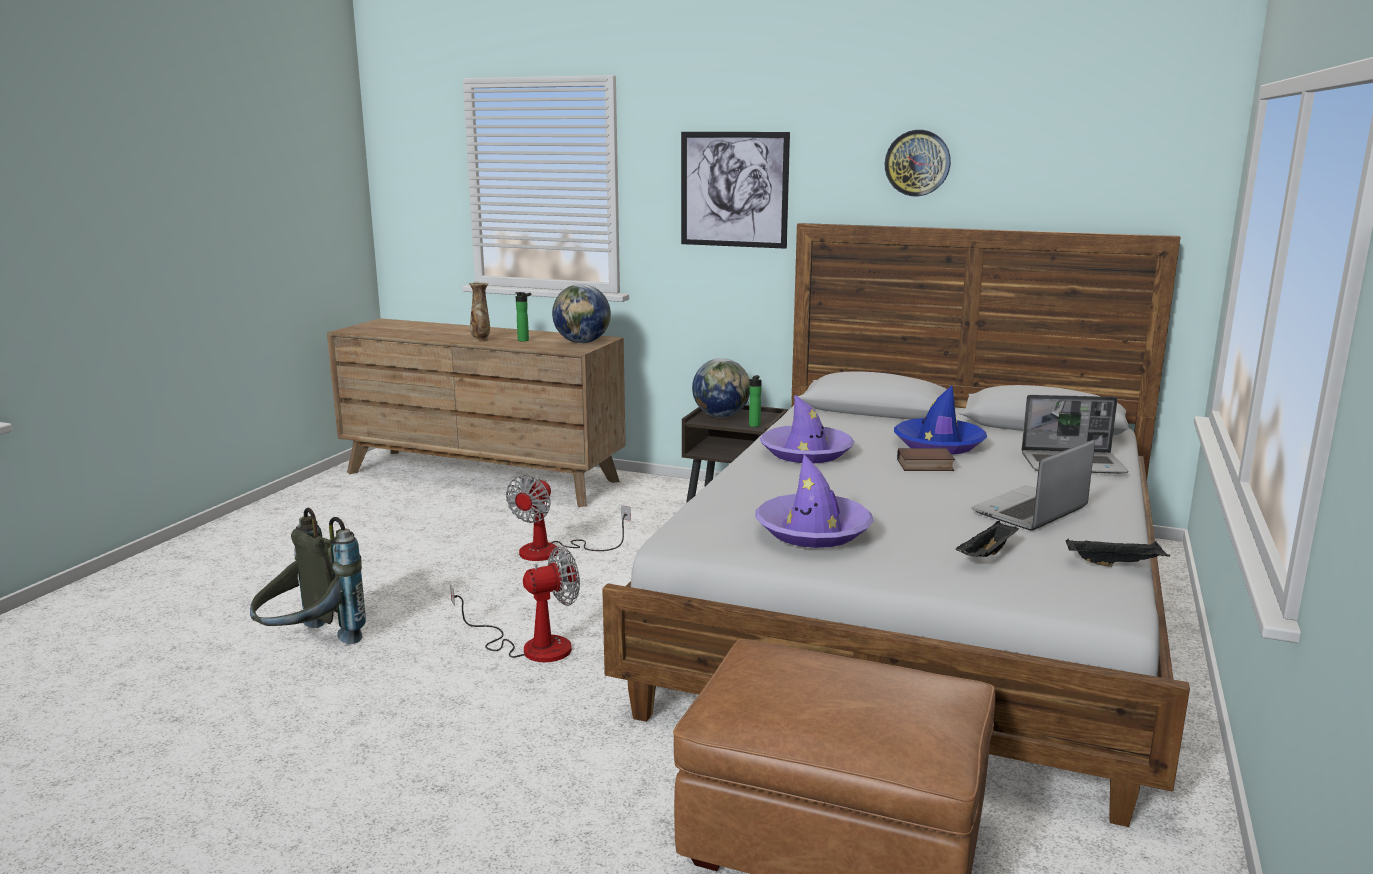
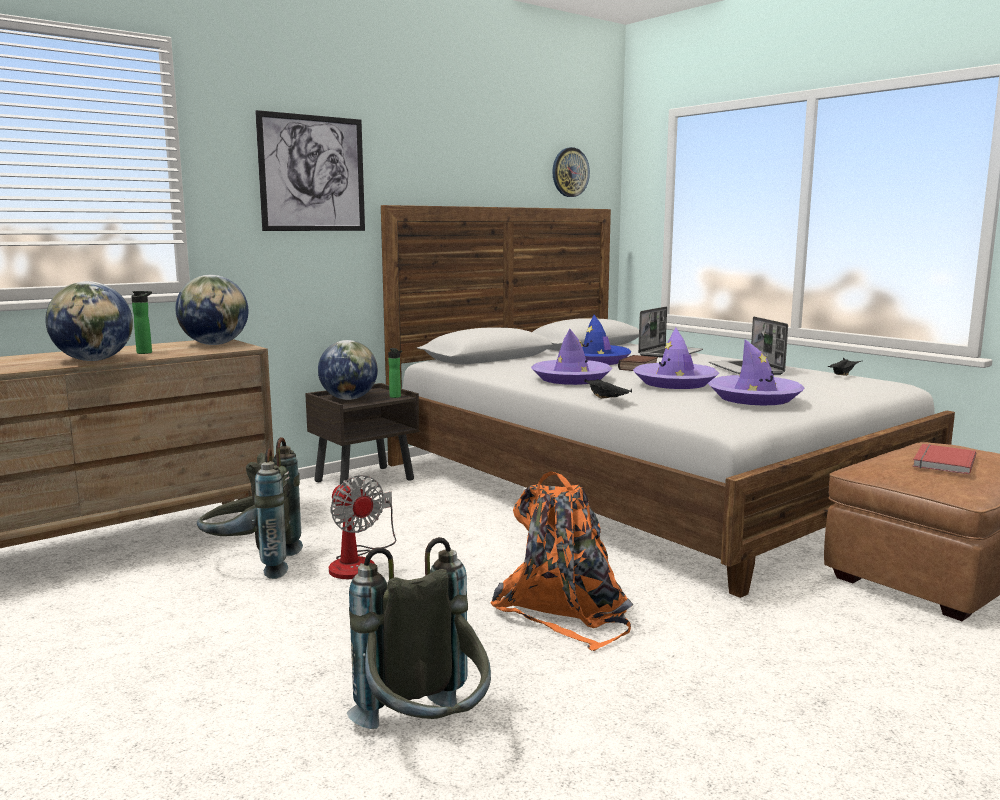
camera: 60 degrees left, 5 degrees down
(481, 340) = (94, 360): vase -> globe
(516, 523) = (253, 565): none -> grey backpack
(531, 646) = (566, 611): fan -> orange backpack
(805, 684) = (941, 462): none -> red book
(842, 490) = (675, 383): none -> purple hat
(917, 163) = (458, 154): wall clock -> wall clock (570, 172)
(987, 555) = (819, 384): black tray -> black tray (607, 399)

